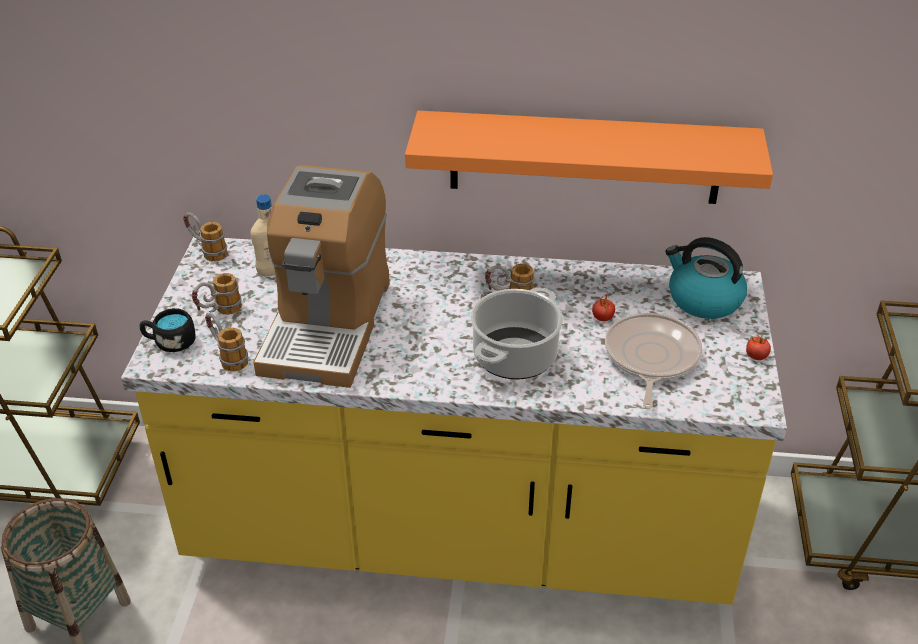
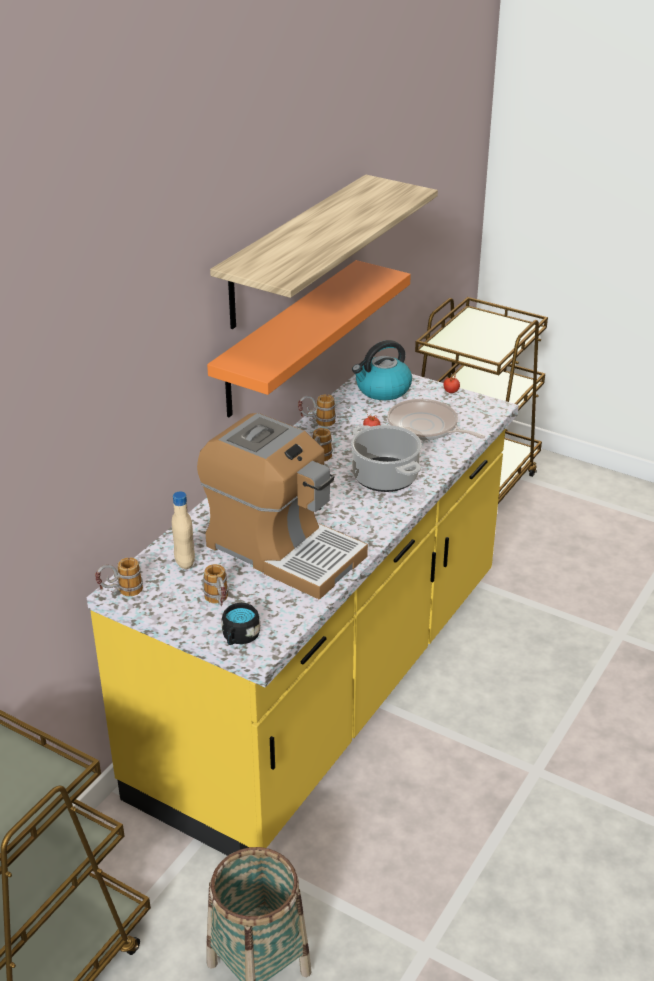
camera: 65 degrees left, 5 degrees down
(227, 357) = (283, 610): mug -> mug (316, 423)
(613, 56) = (294, 251): none -> shelf

